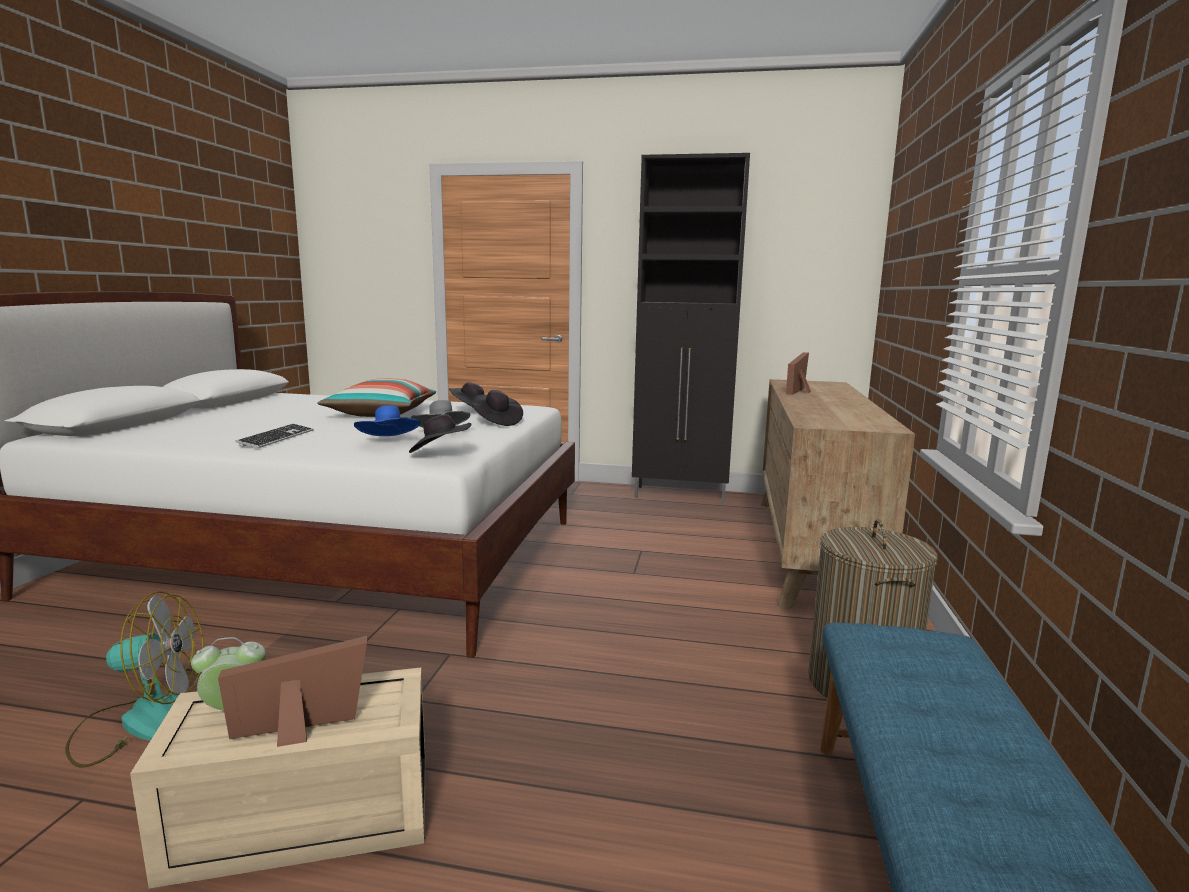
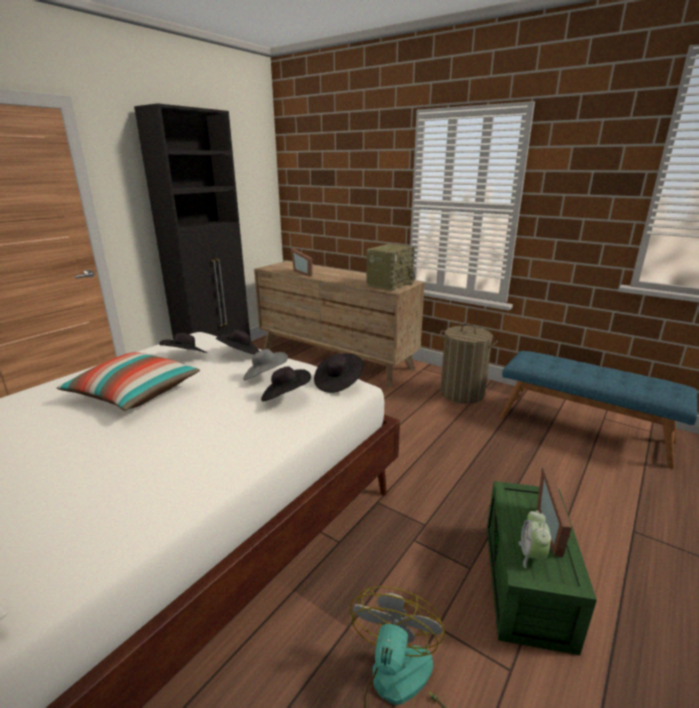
camera: 65 degrees left, 10 degrees up
(277, 438) = (198, 451): keyboard -> none
(299, 820) = (529, 584): beige storage box -> green storage box
(389, 442) = (285, 397): blue hat -> black hat
(842, 420) = (389, 284): none -> radio

